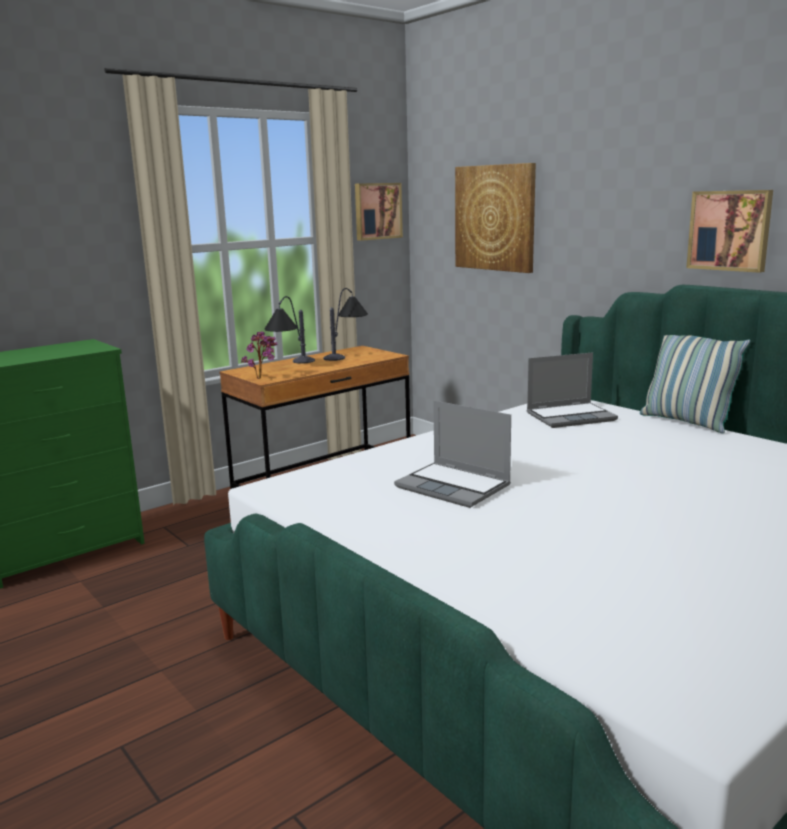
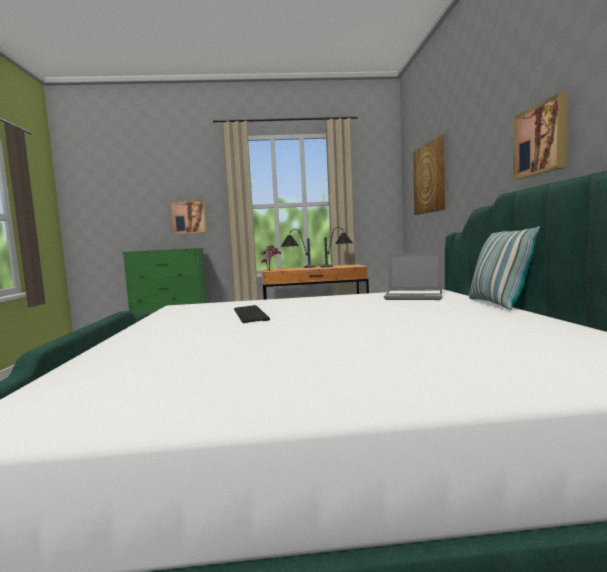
camera: 35 degrees right, 10 degrees down
(377, 211) = (377, 187): picture -> picture (189, 217)
(454, 486) = (252, 314): laptop -> keyboard

